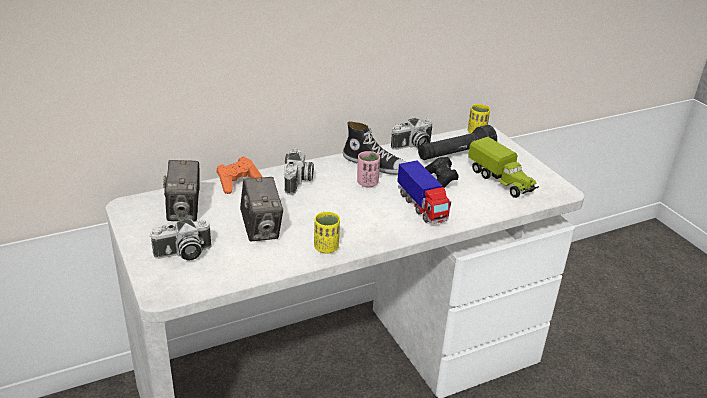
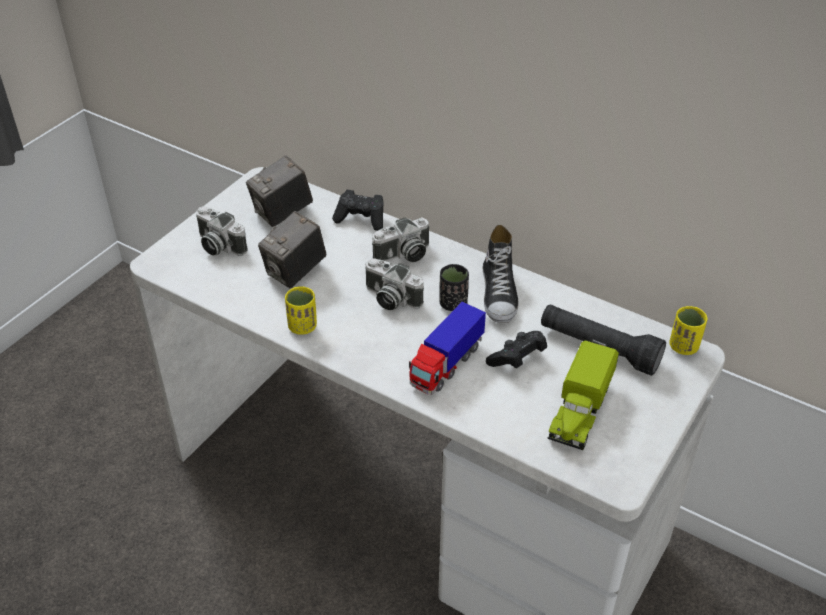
camera: 60 degrees right, 10 degrees up
(238, 183) = (361, 219): orange game controller -> black game controller
(367, 183) = (453, 304): pink cup -> black cup
(412, 146) = (578, 305): camera -> camera (390, 299)

